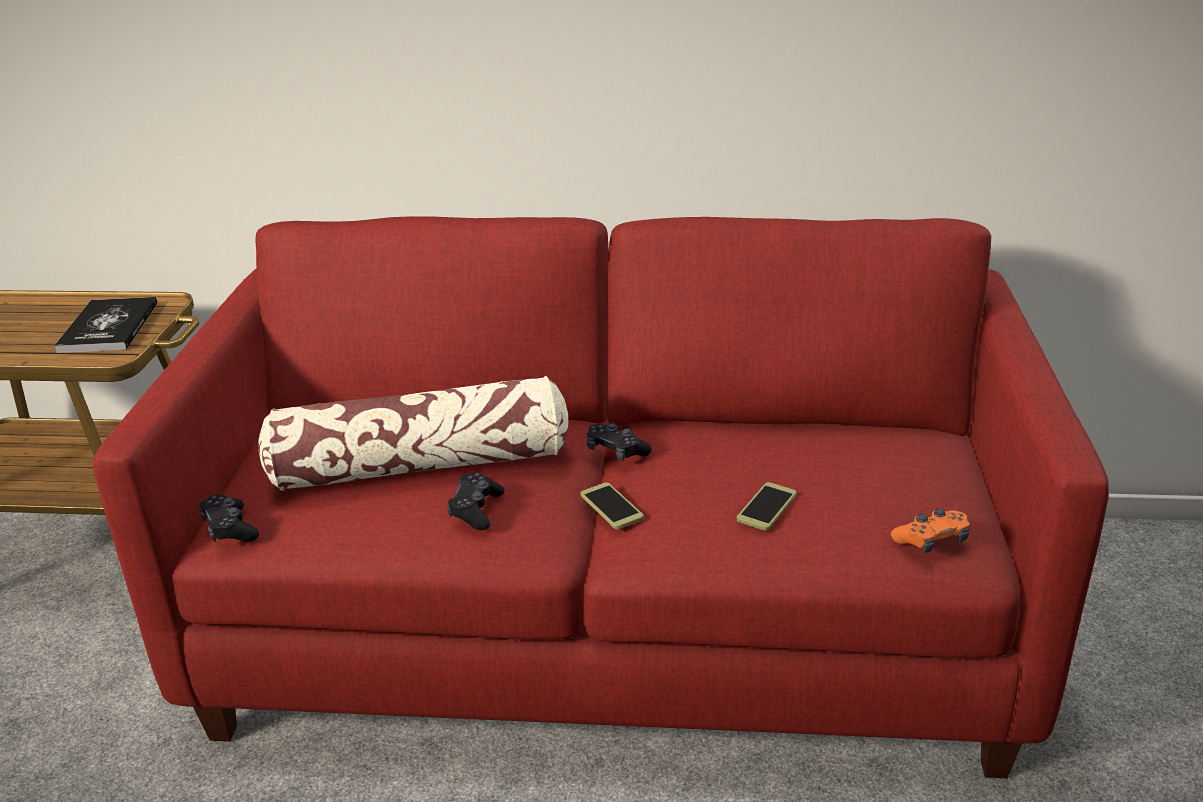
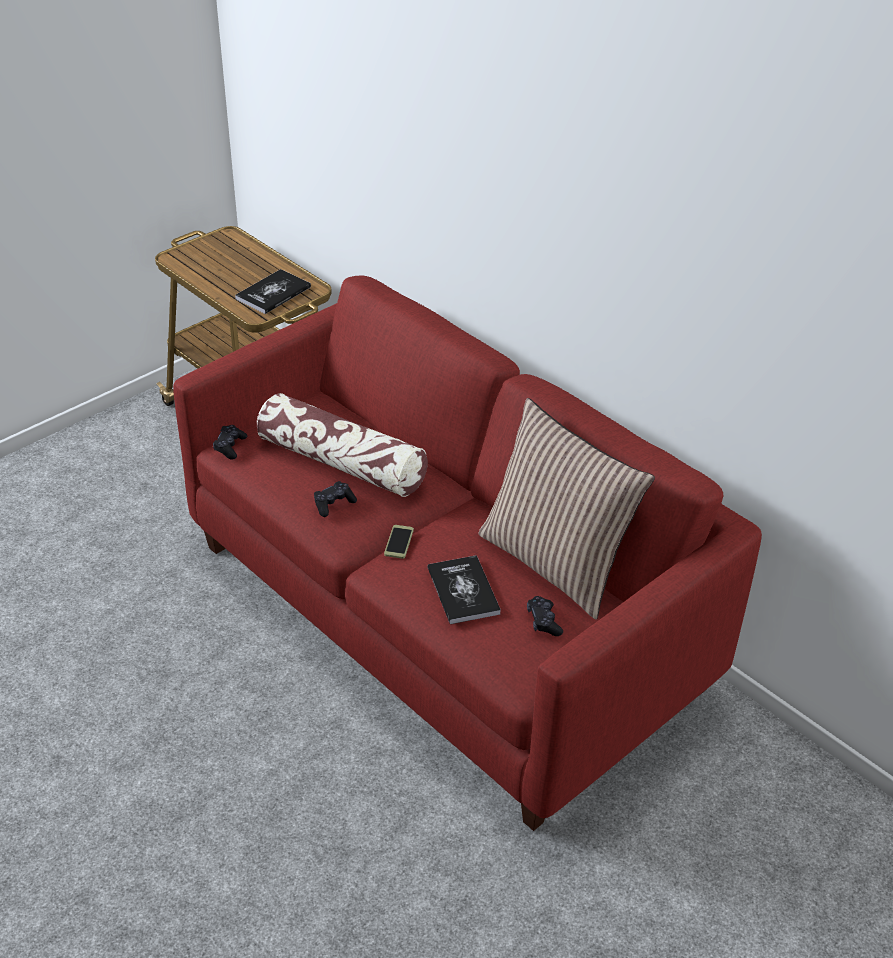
camera: 40 degrees right, 10 degrees up
(616, 451) = (443, 513): black game controller -> black game controller (543, 621)
(766, 507) = (463, 591): phone -> book
(807, 429) = (555, 563): none -> pillow
(931, 540) = (514, 661): orange game controller -> none

